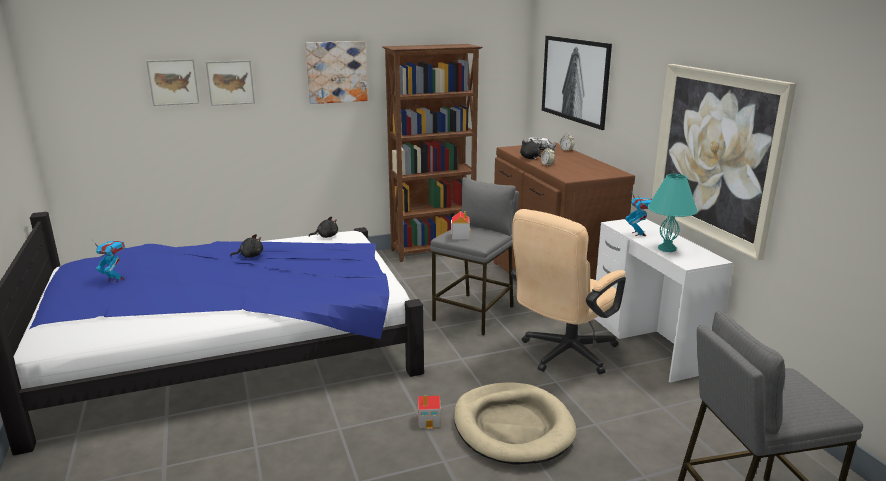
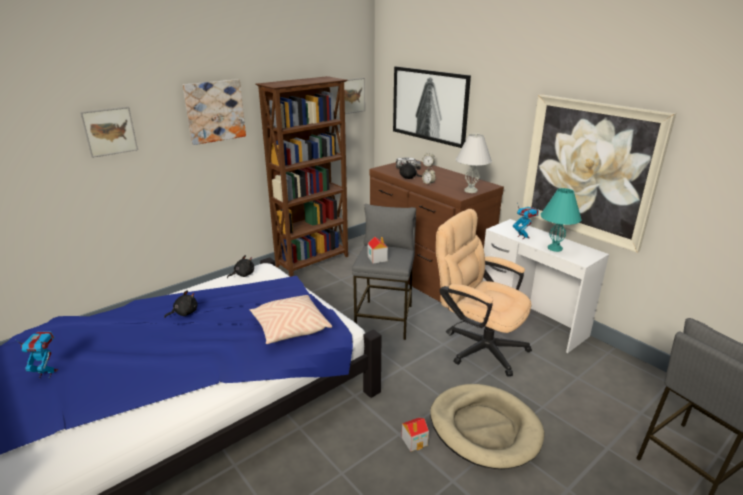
camera: 20 degrees left, 5 degrees up
(173, 82) = (45, 137): picture -> picture (351, 96)
(333, 282) = (290, 328): none -> beige pillow
(563, 355) = (478, 345): beige office chair -> beige office chair turned 105 degrees clockwise
(589, 175) = (471, 190): none -> white table lamp

